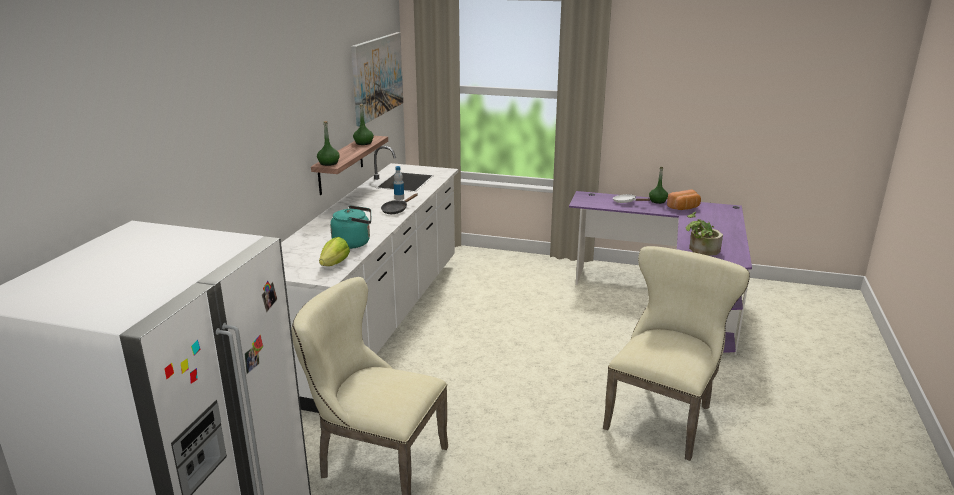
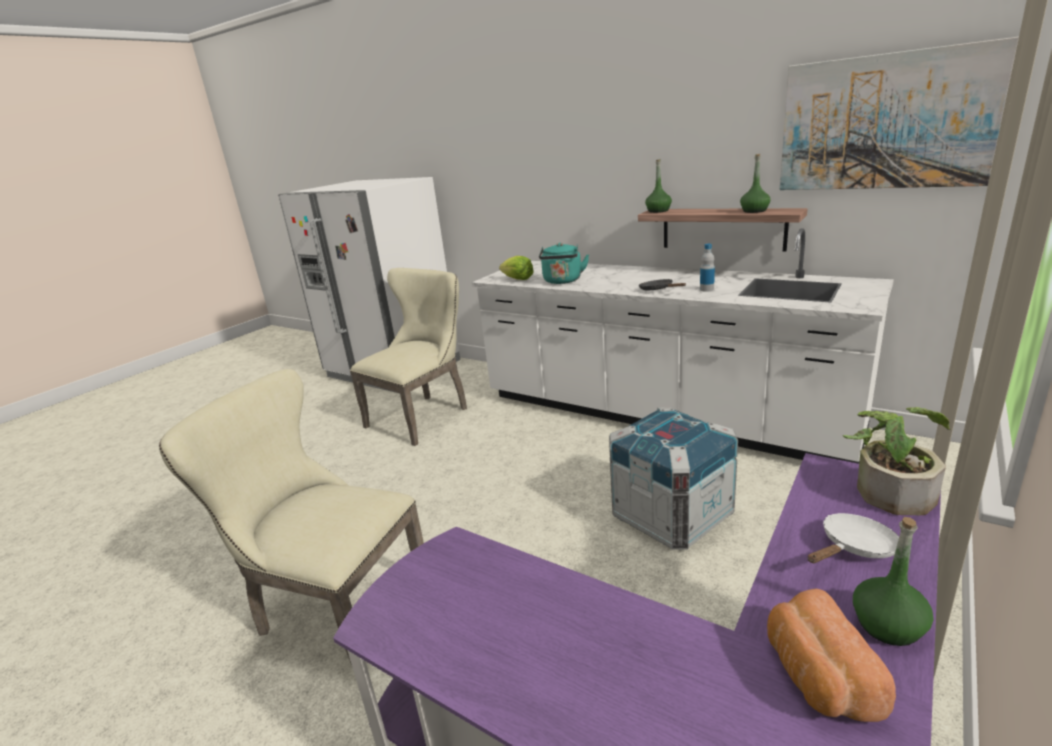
camera: 110 degrees right, 0 degrees up
(509, 311) = (671, 516): none -> crate
(664, 415) = (334, 609): beige chair -> beige chair turned 150 degrees clockwise
(700, 250) = (472, 579): potted plant -> potted plant (890, 488)

